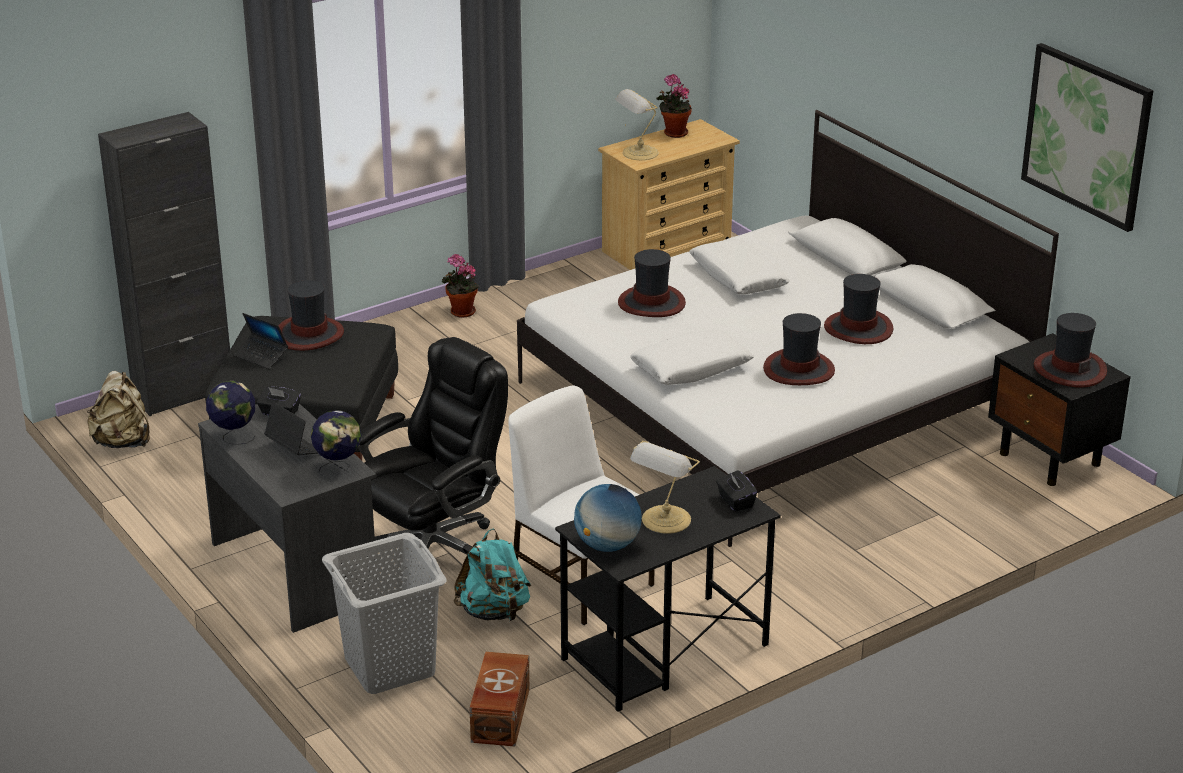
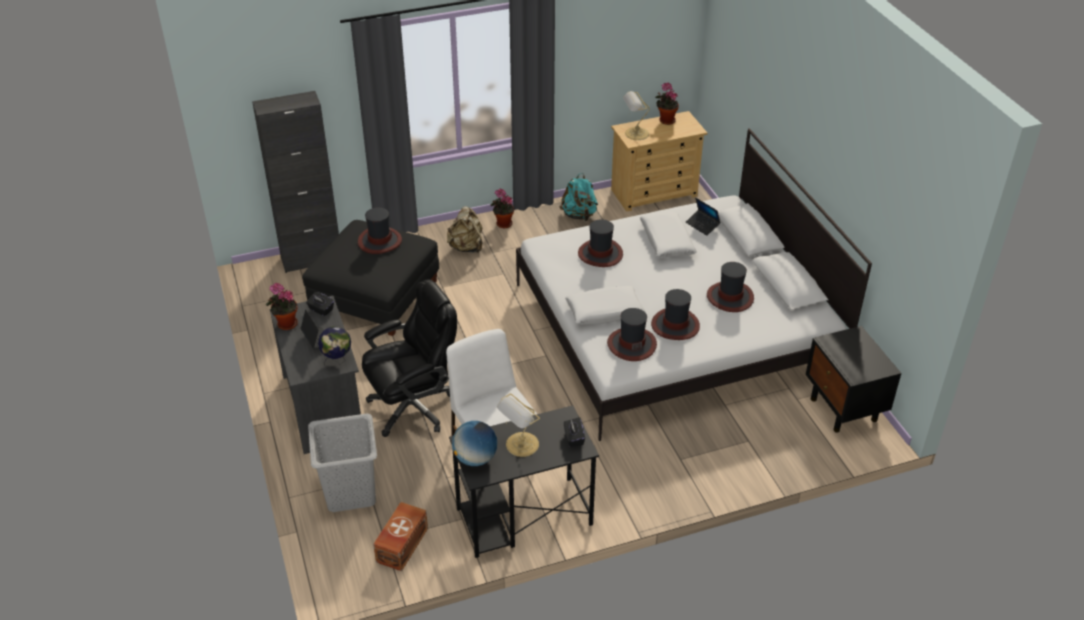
camera: 15 degrees right, 10 degrees up
(122, 442) = (262, 289): beige backpack -> beige backpack (466, 247)
(234, 437) = (285, 324): globe -> potted plant
(261, 356) = (344, 253): laptop -> laptop (702, 225)
(494, 612) = (430, 463): turquoise backpack -> turquoise backpack (579, 215)
(1069, 369) = (860, 359): hat -> hat (631, 344)
(1087, 135) = (897, 204): picture -> none

